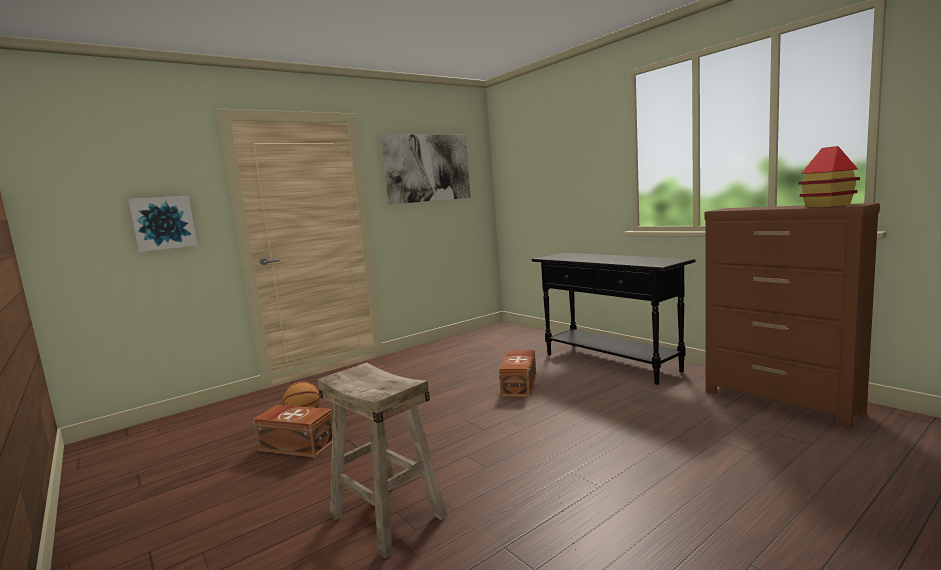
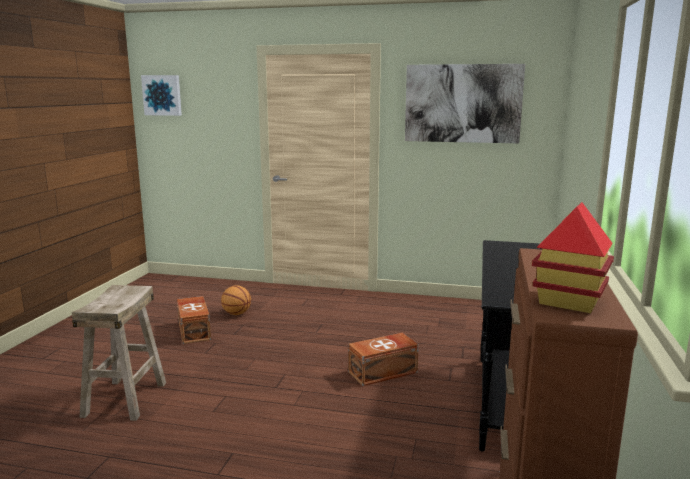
camera: 50 degrees right, 5 degrees up
(163, 223) = (212, 136): picture -> picture (162, 95)

